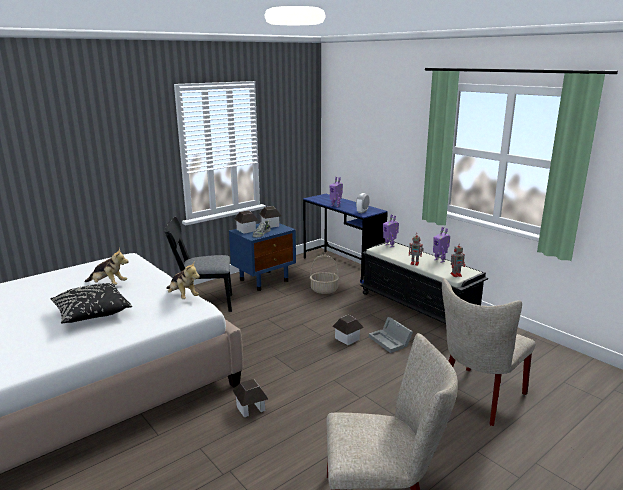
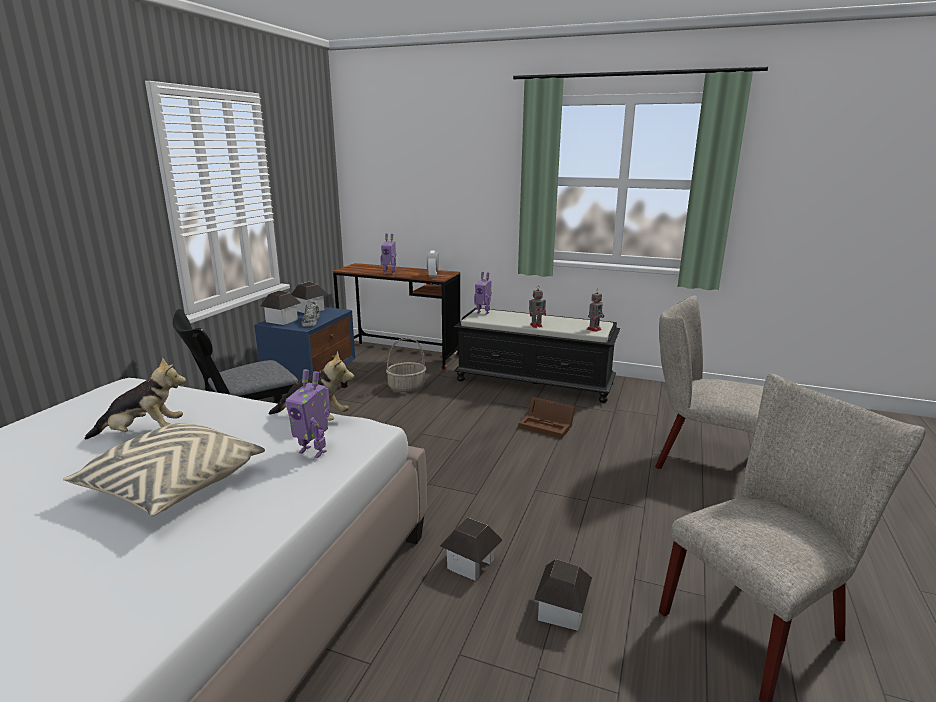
camera: 30 degrees left, 0 degrees up
(92, 313) = (172, 486): black pillow -> beige pillow
(342, 266) = (400, 356): blue desk -> brown desk
(347, 338) = (496, 436): toy house -> toy house (561, 611)
(391, 341) = (548, 426): grey storage box -> brown storage box
(440, 260) = (557, 318): toy robot -> toy robot (313, 451)
(478, 398) = (699, 460): beige chair -> beige chair turned 105 degrees clockwise

